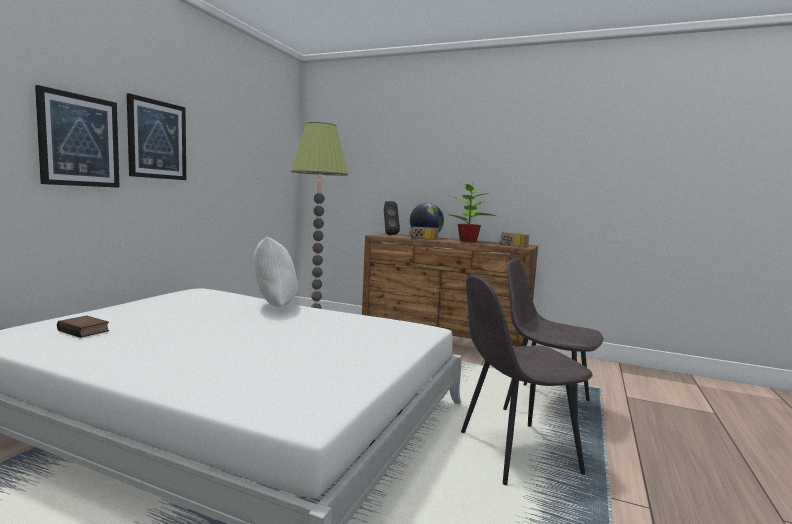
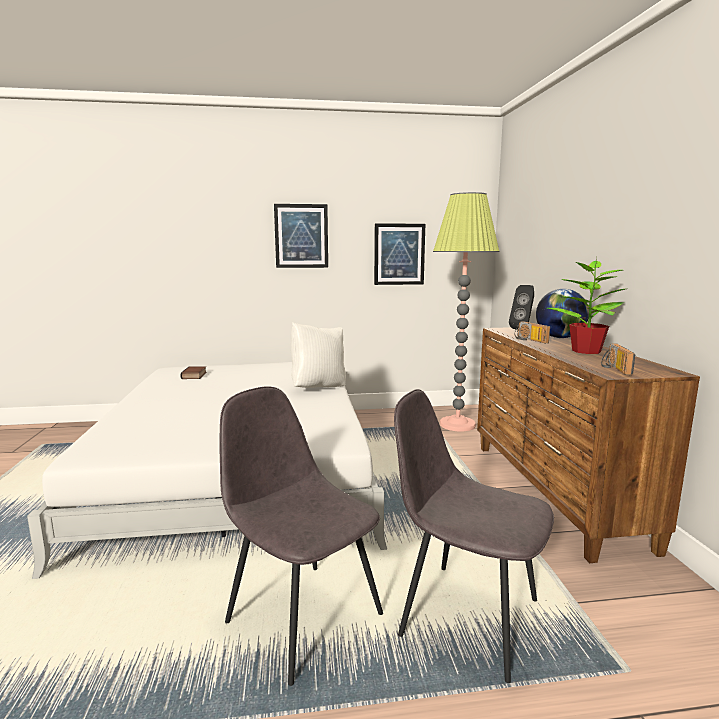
camera: 60 degrees right, 5 degrees up
(79, 140) = (238, 245): picture -> picture (399, 254)
(544, 404) = (466, 615): grey chair -> grey chair turned 60 degrees counterclockwise

